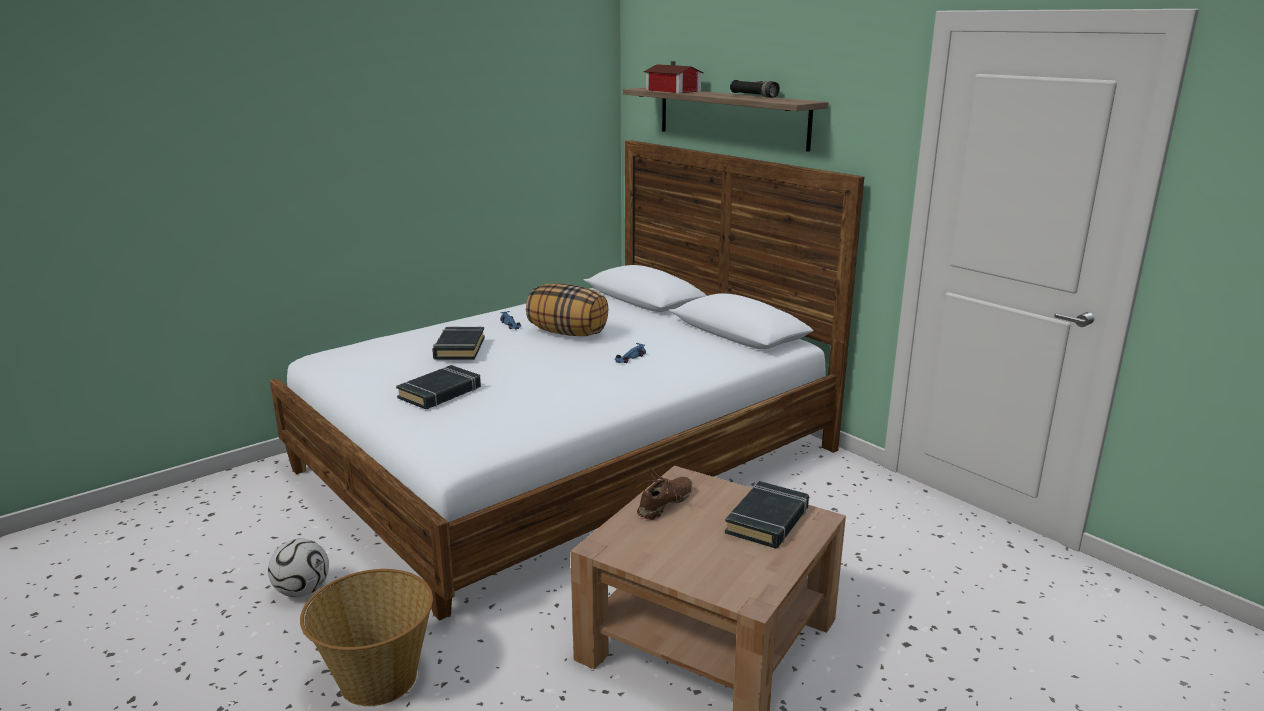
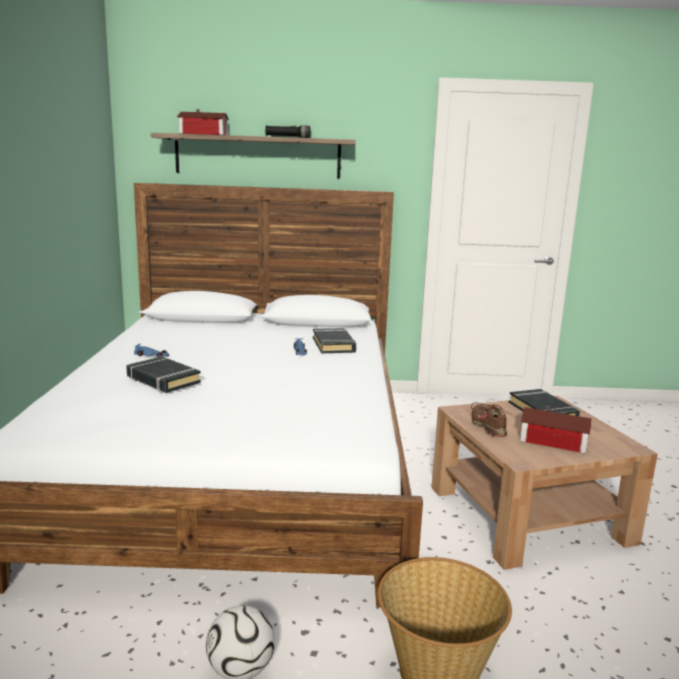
camera: 50 degrees left, 5 degrees down
(440, 393) = (236, 412): black book -> black book (334, 345)
(568, 333) = (214, 348): pillow -> none
(689, 550) = (555, 441): none -> toy house

